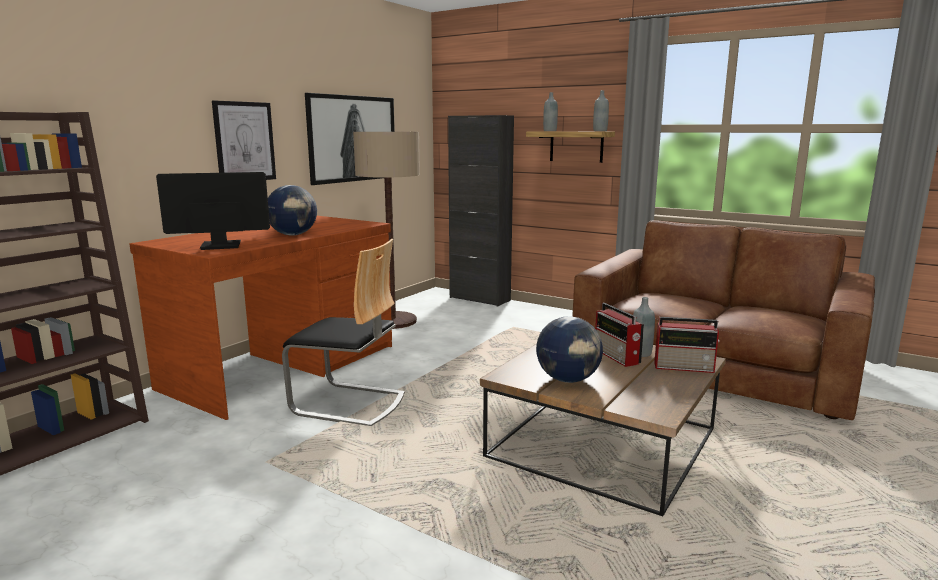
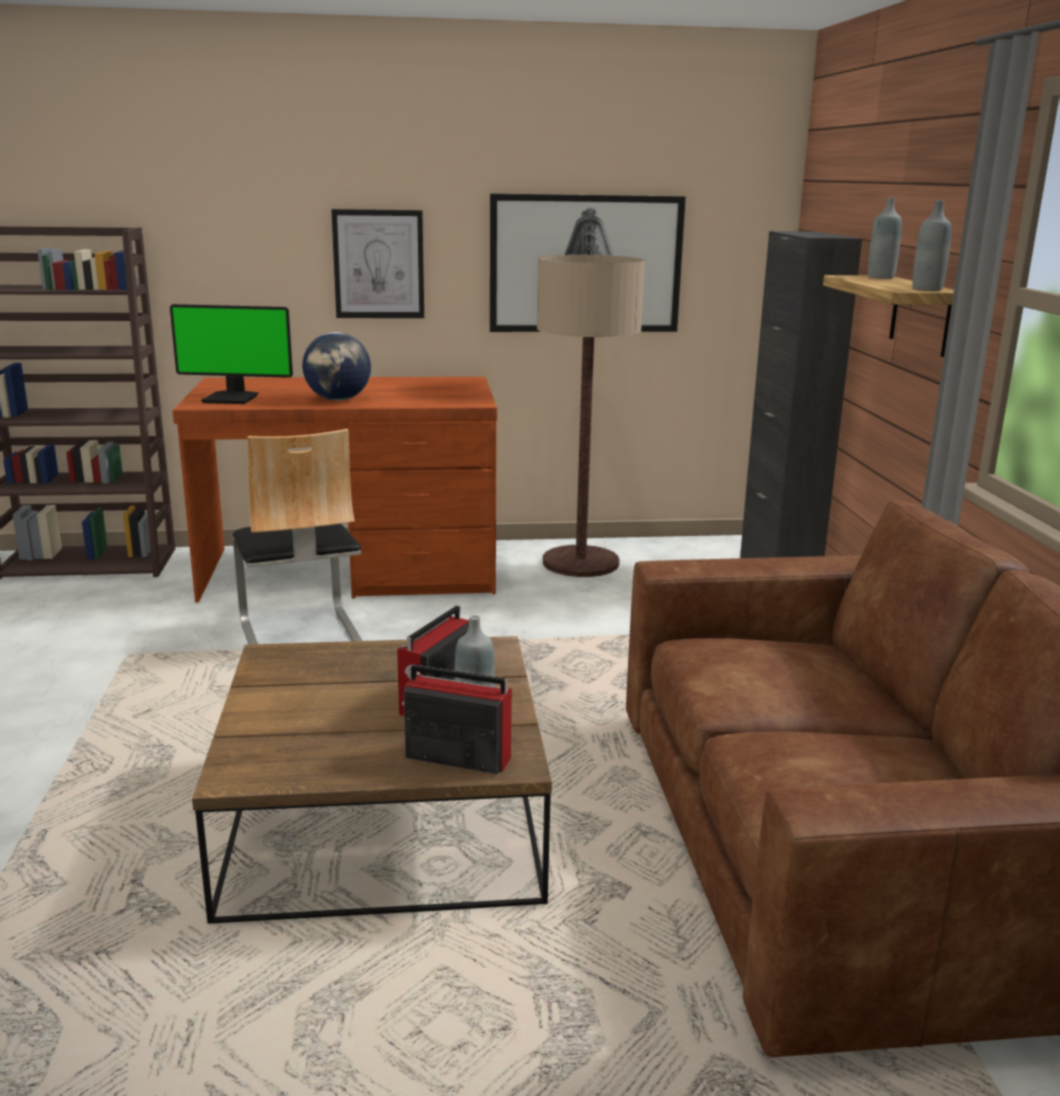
camera: 50 degrees right, 5 degrees up
(220, 246) = (232, 398): monitor -> monitor turned 150 degrees clockwise
(568, 380) = (297, 692): globe -> none
(685, 367) = (455, 757): radio -> radio turned 135 degrees clockwise

